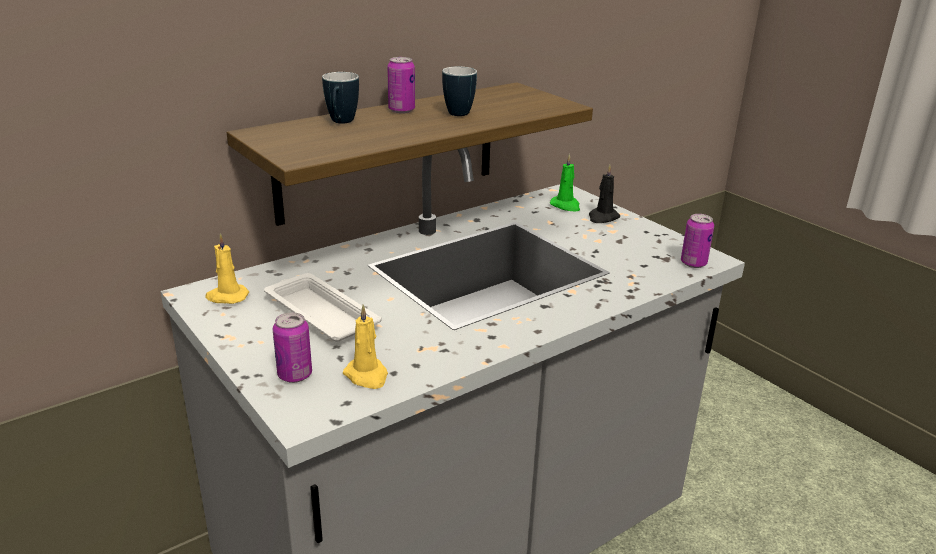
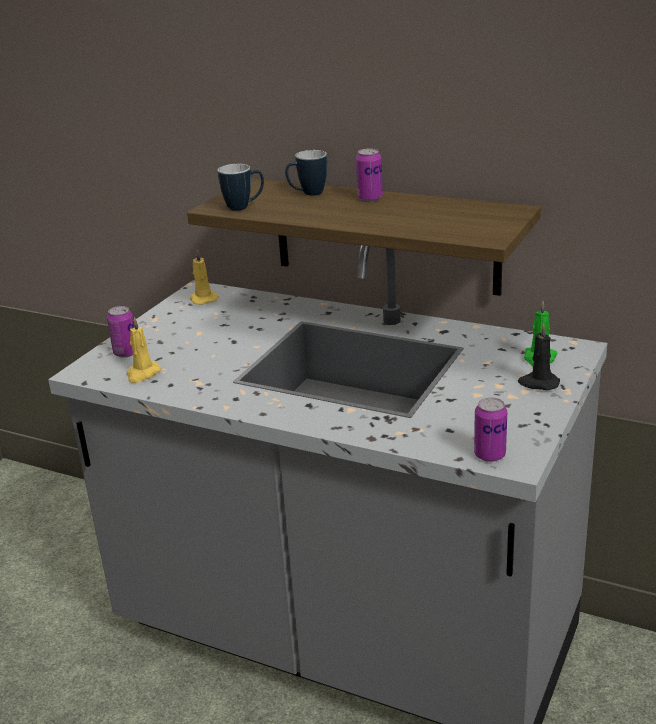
camera: 65 degrees right, 0 degrees up
(320, 313) = (210, 332): white tray -> none
(460, 112) = (398, 213): mug -> mug (244, 207)

